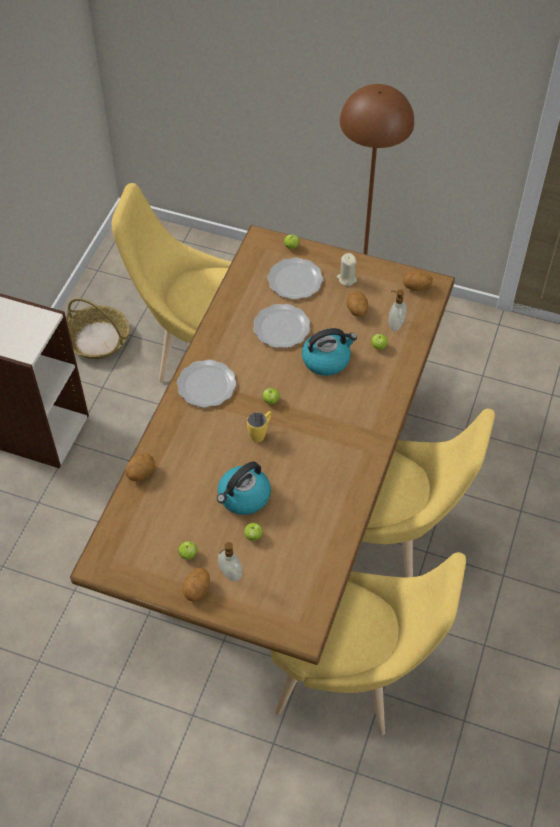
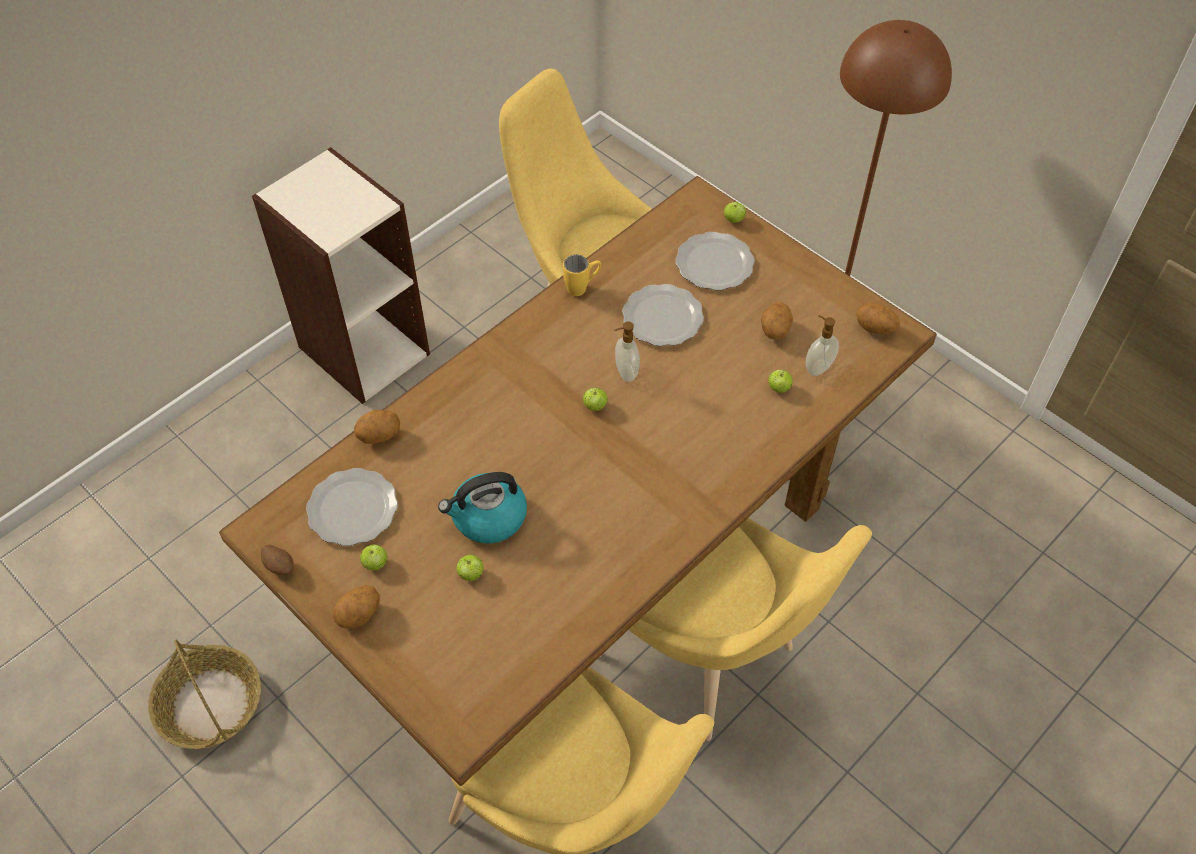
camera: 25 degrees right, 0 degrees up
(97, 339) = (489, 268): basket -> basket (210, 704)
(126, 582) = (280, 566): none -> potato
(207, 386) = (525, 357): plate -> plate (352, 510)
(229, 574) = (412, 611): soap dispenser -> soap dispenser (625, 372)
(261, 433) = (558, 443): yellow mug -> yellow mug (582, 287)
(326, 360) = (698, 380): kettle -> none
(346, 279) = (784, 285): beige candle -> none

